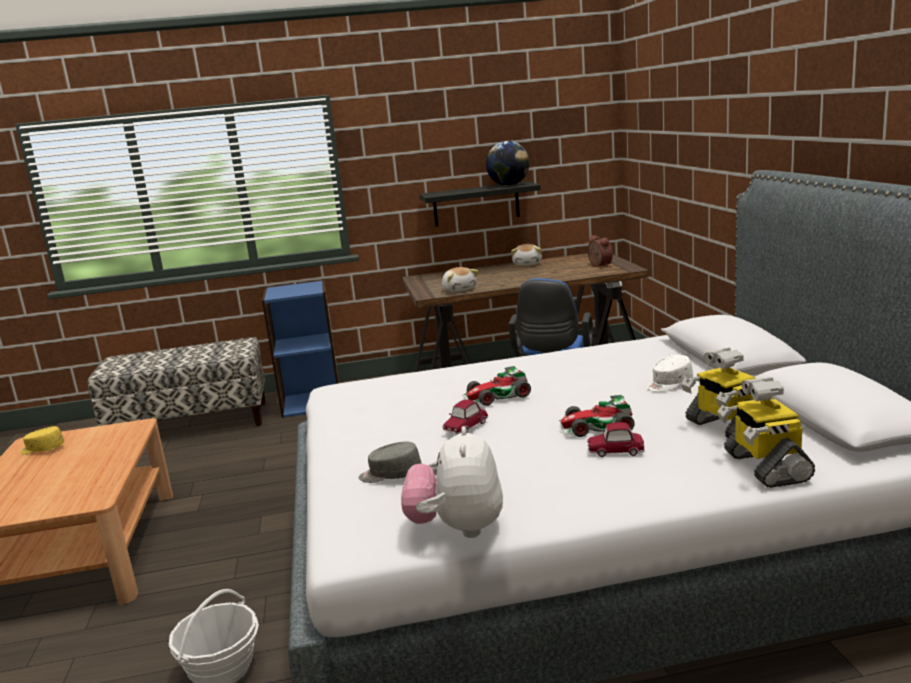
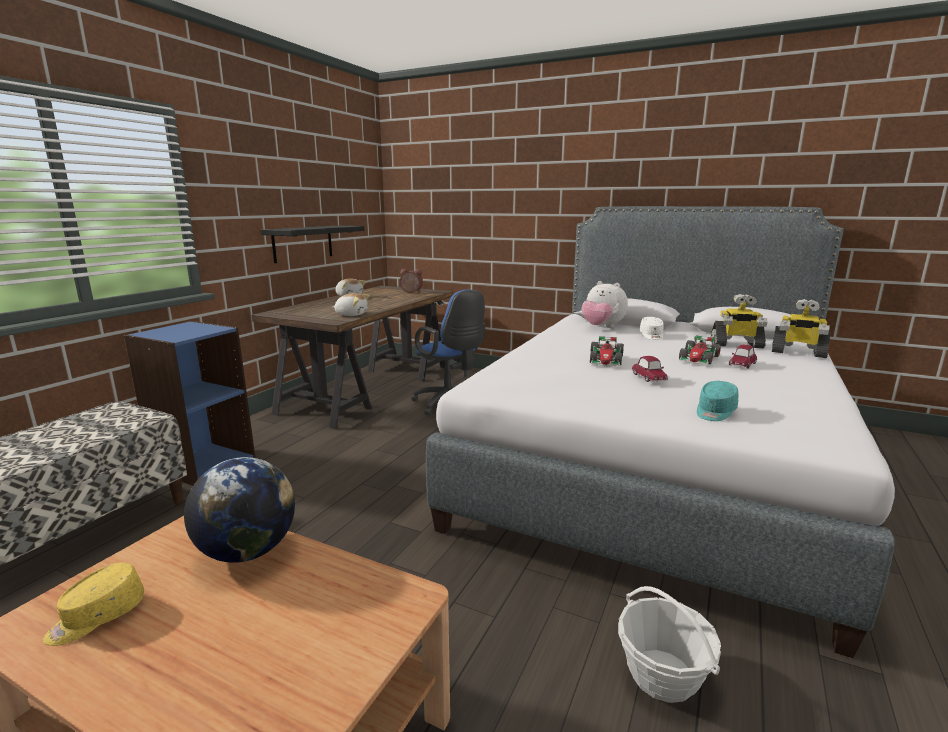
camera: 55 degrees left, 0 degrees up
(390, 475) = (715, 412): grey cap -> turquoise cap
(457, 528) = (831, 417): plush toy -> plush toy (602, 327)
(509, 185) = (334, 226): globe -> globe (247, 551)

